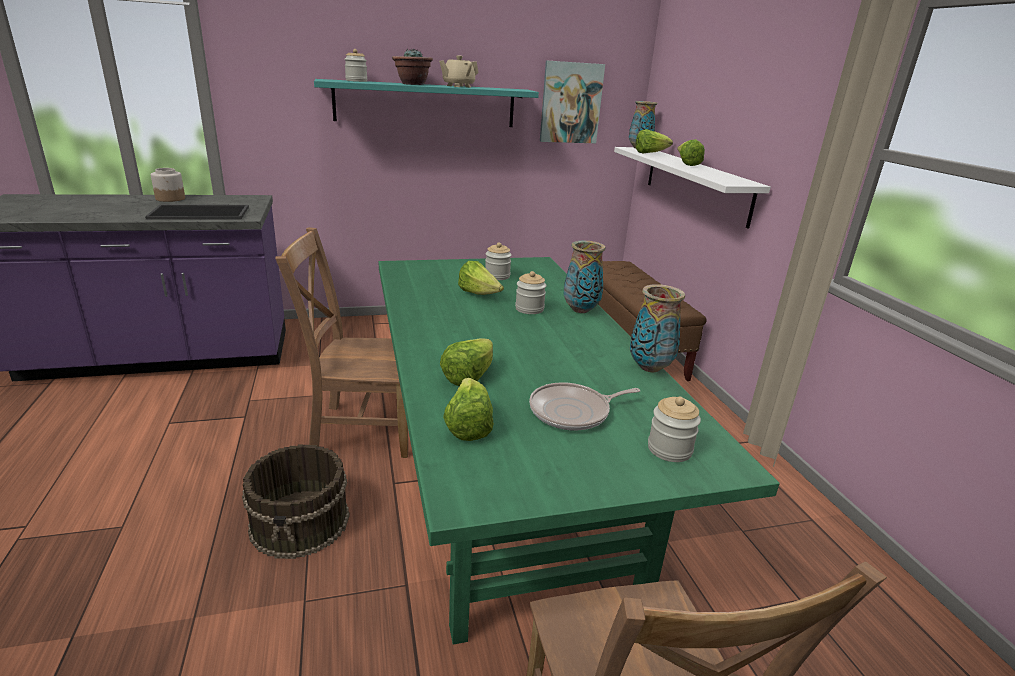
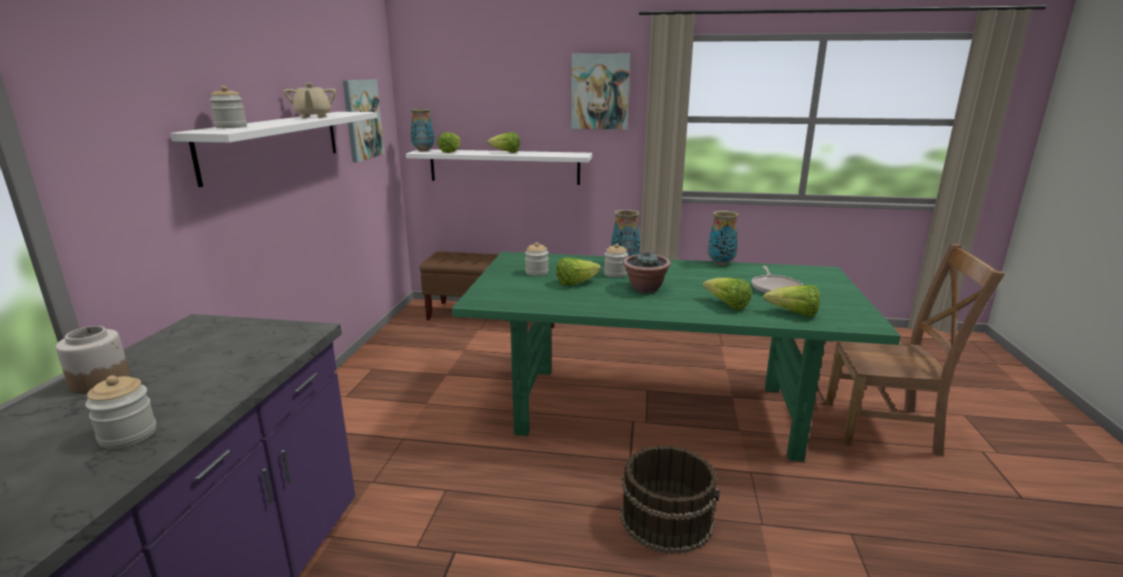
camera: 65 degrees left, 5 degrees down
(201, 212) = (246, 356): tray -> none
(361, 430) = (537, 467): brown chair -> none
(412, 84) = (285, 121): potted plant -> potted plant (645, 289)
(426, 104) = (274, 143): turquoise shelf -> white shelf
(669, 449) = (813, 277): jar -> jar (128, 435)
(800, 95) = (600, 91): none -> picture

